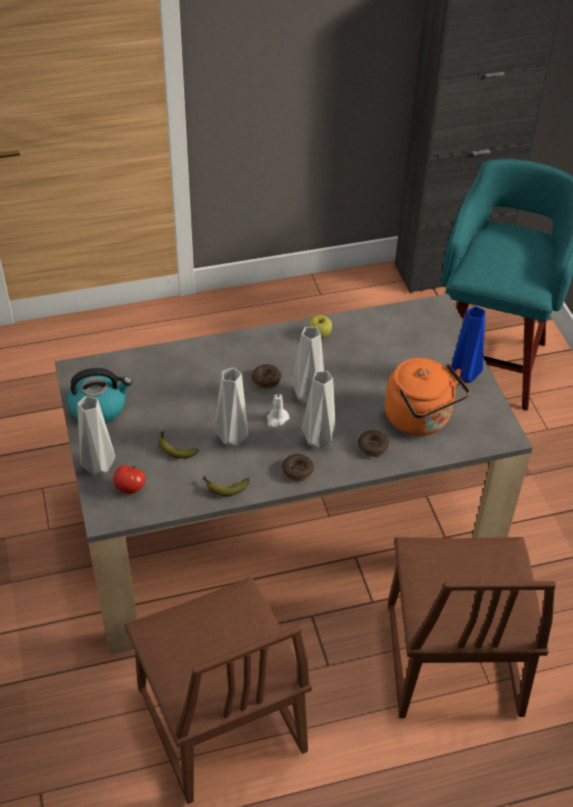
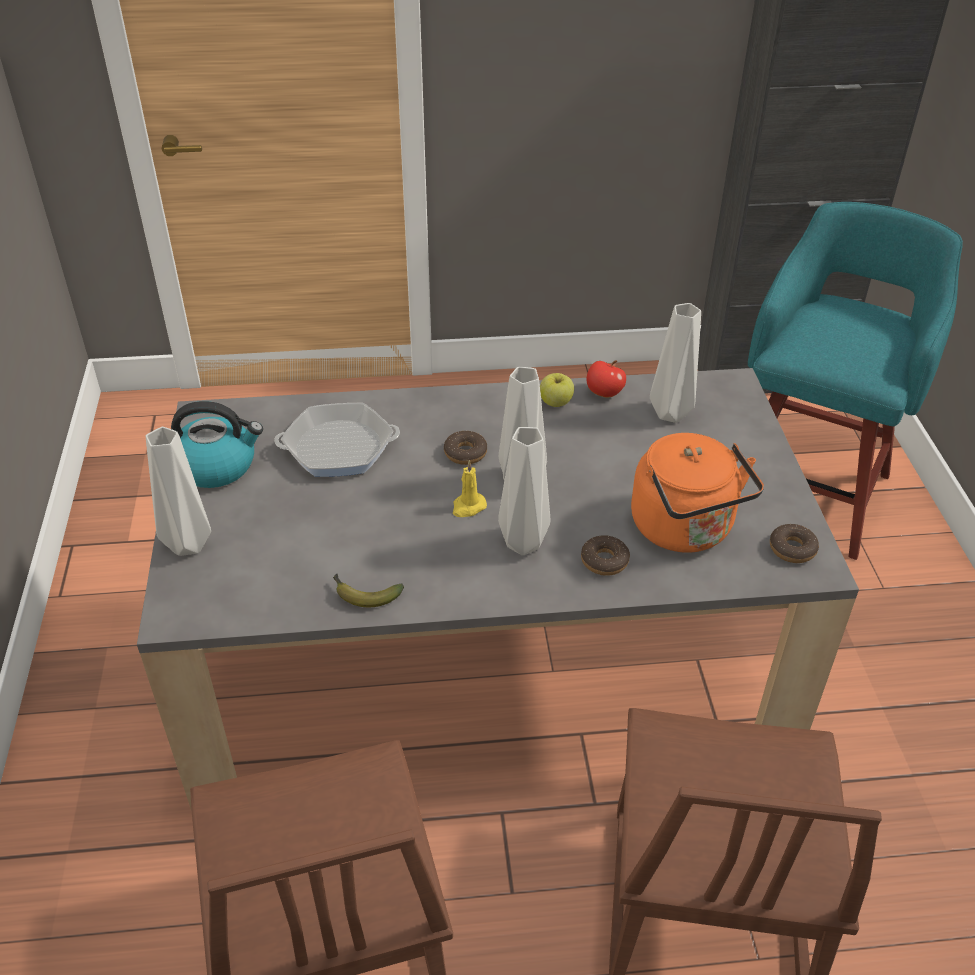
camera: 10 degrees right, 5 degrees down
(130, 488) = (224, 579): apple -> apple (604, 393)
(174, 448) = (307, 531): banana -> none
(179, 385) = (338, 448): none -> frying pan
(233, 437) = (397, 526): grey vase -> grey vase (672, 413)
(277, 419) = (468, 507): white candle -> yellow candle
(297, 471) = (482, 583): donut -> donut (792, 549)
(465, 376) = (763, 477): blue vase -> none

